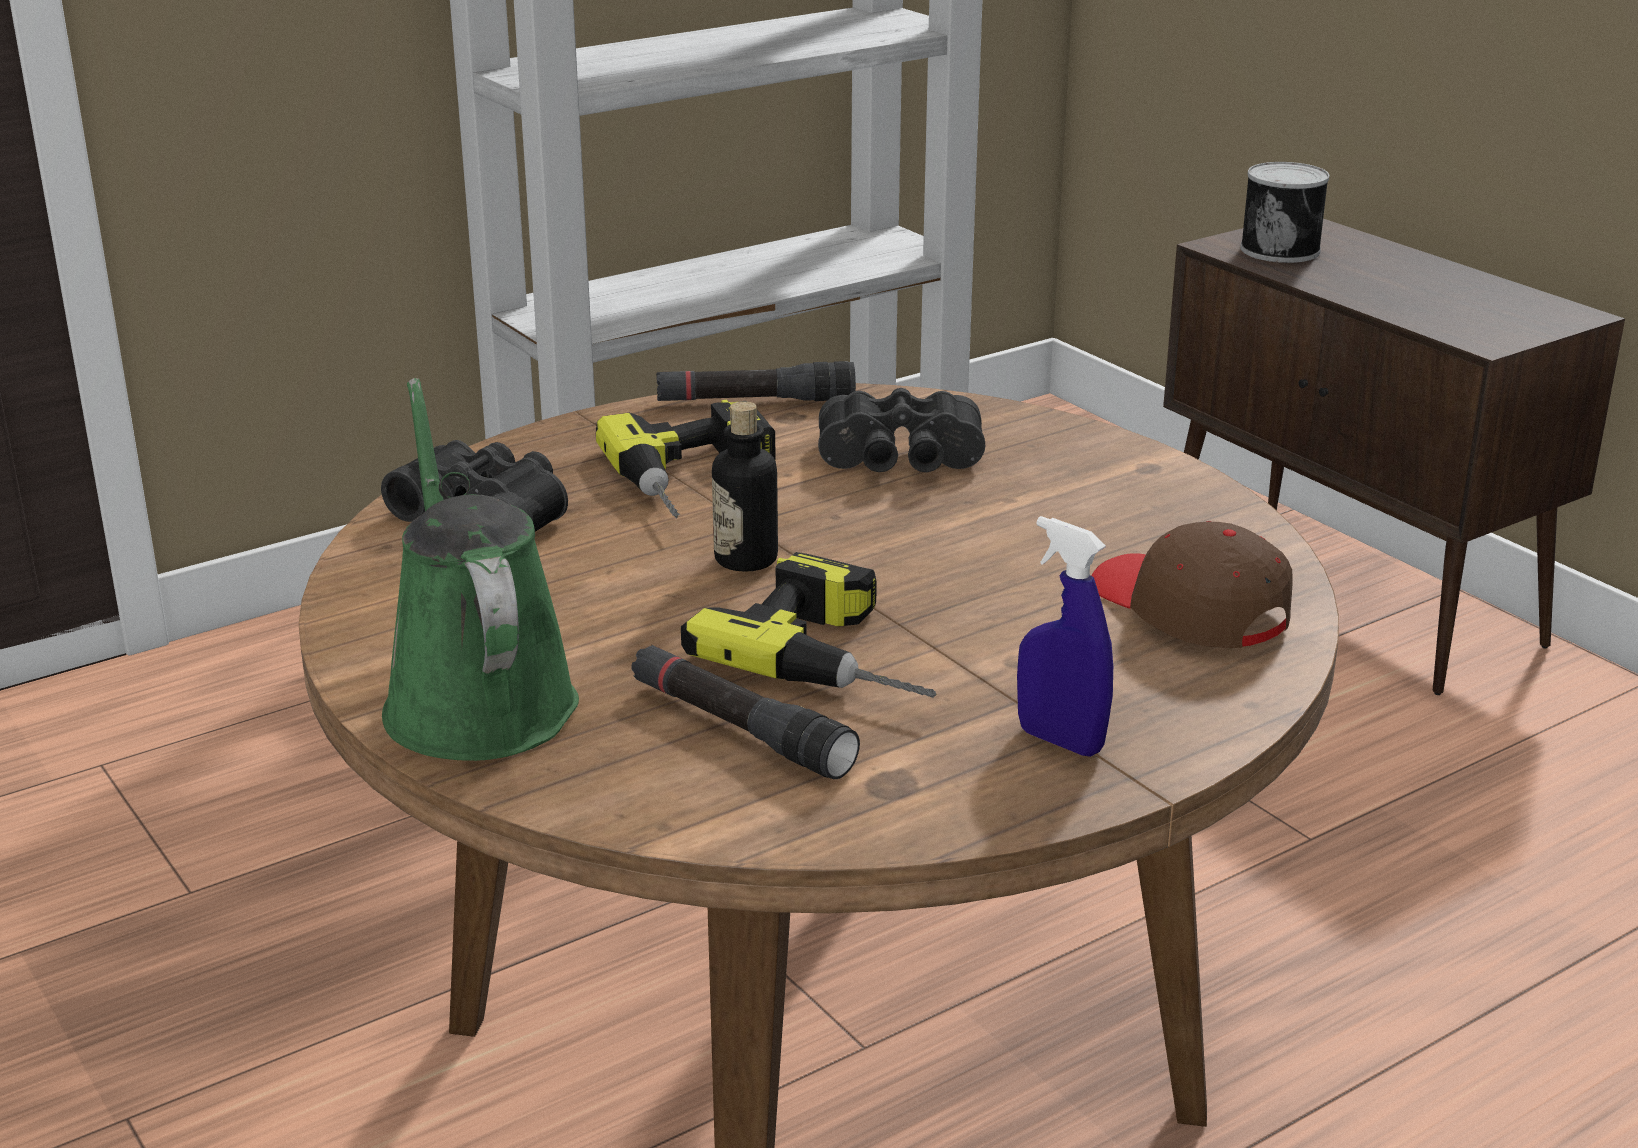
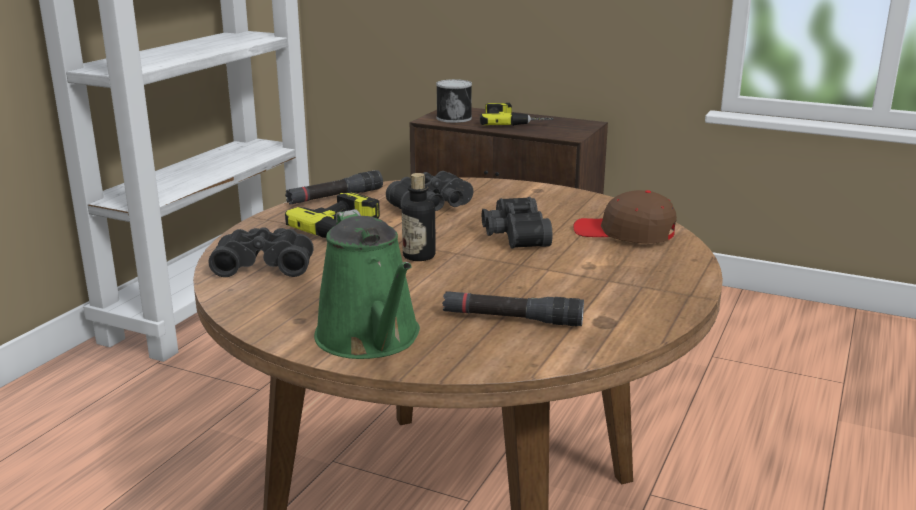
camera: 30 degrees left, 5 degrees down
(476, 698) = (371, 339): green watering can -> green watering can turned 150 degrees counterclockwise
(841, 654) = (513, 281): power drill -> power drill (515, 121)
(965, 559) = (513, 235): none -> black binoculars
(1060, 741) = (646, 289): blue spray bottle -> none

